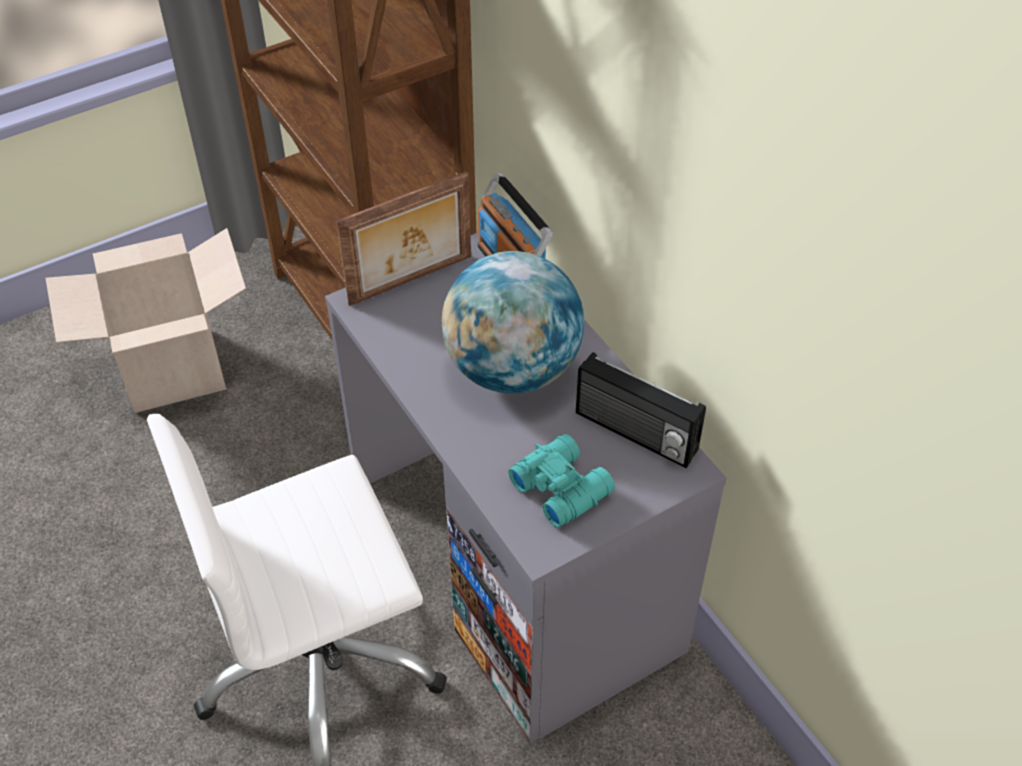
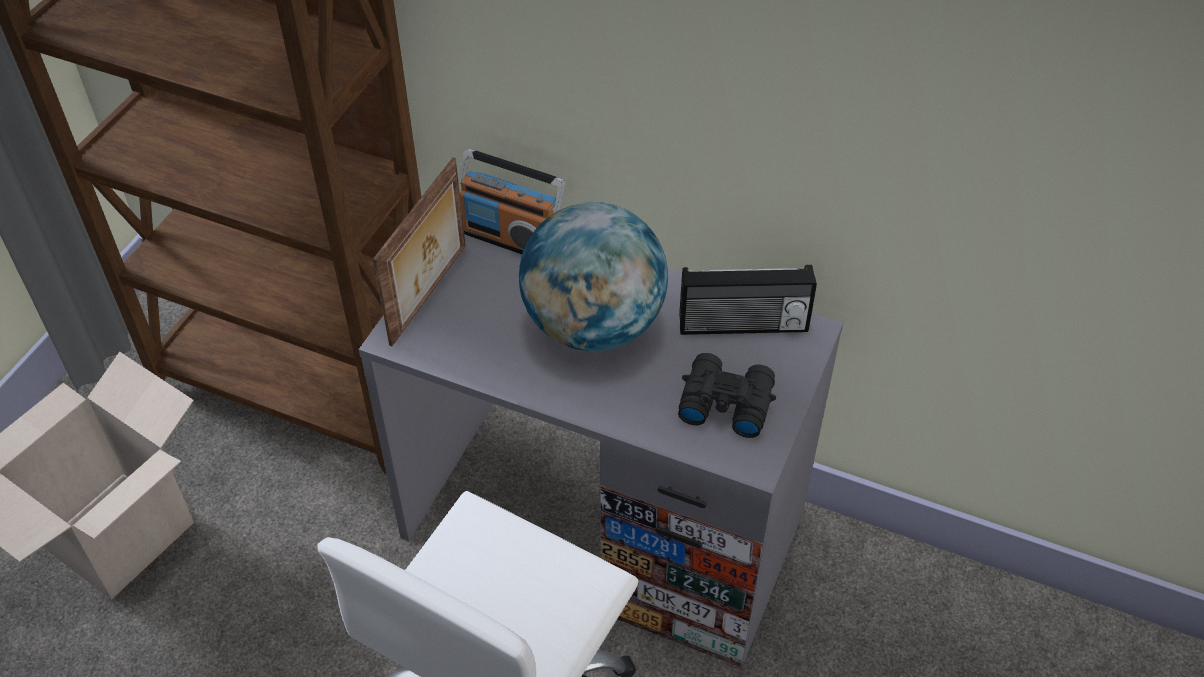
camera: 35 degrees left, 0 degrees up
(561, 486) = (724, 402): turquoise binoculars -> black binoculars

